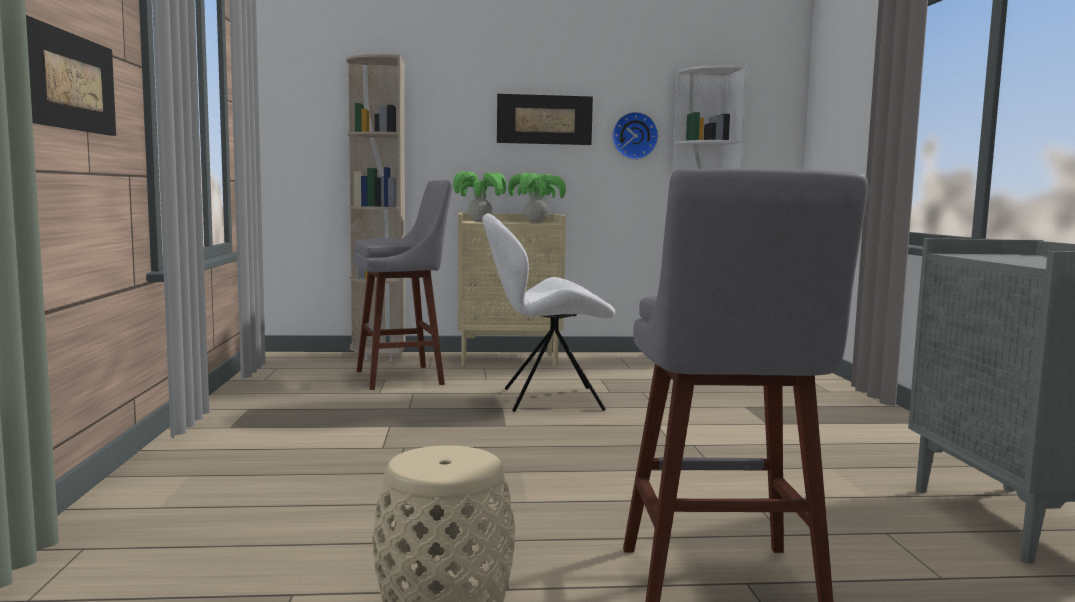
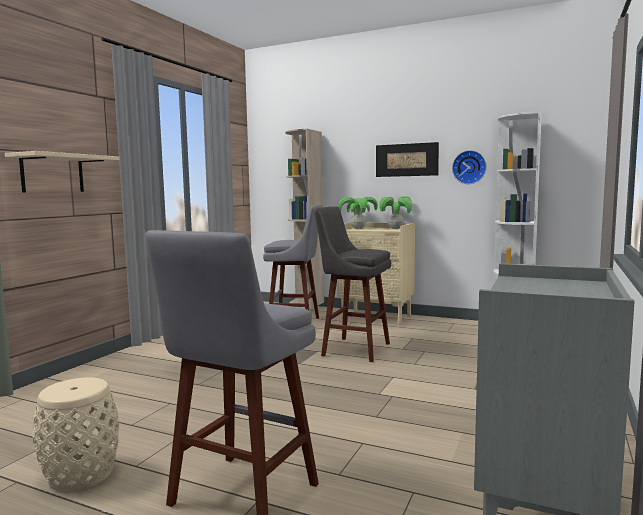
camera: 30 degrees right, 0 degrees up
(68, 81) = (52, 173): picture -> beige shelf
(547, 399) = (353, 349): white chair -> grey stool

